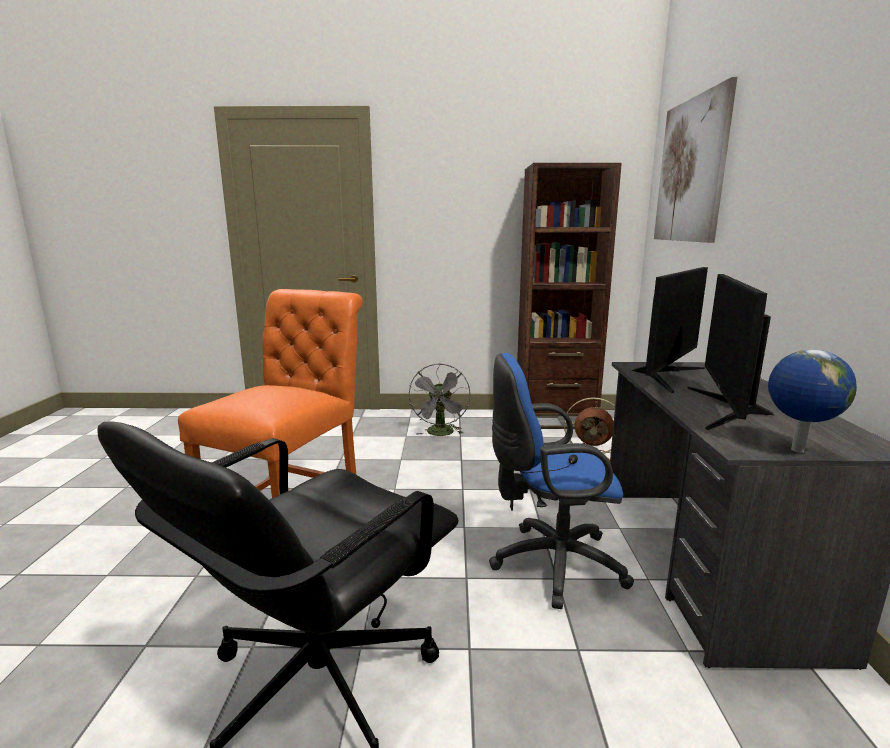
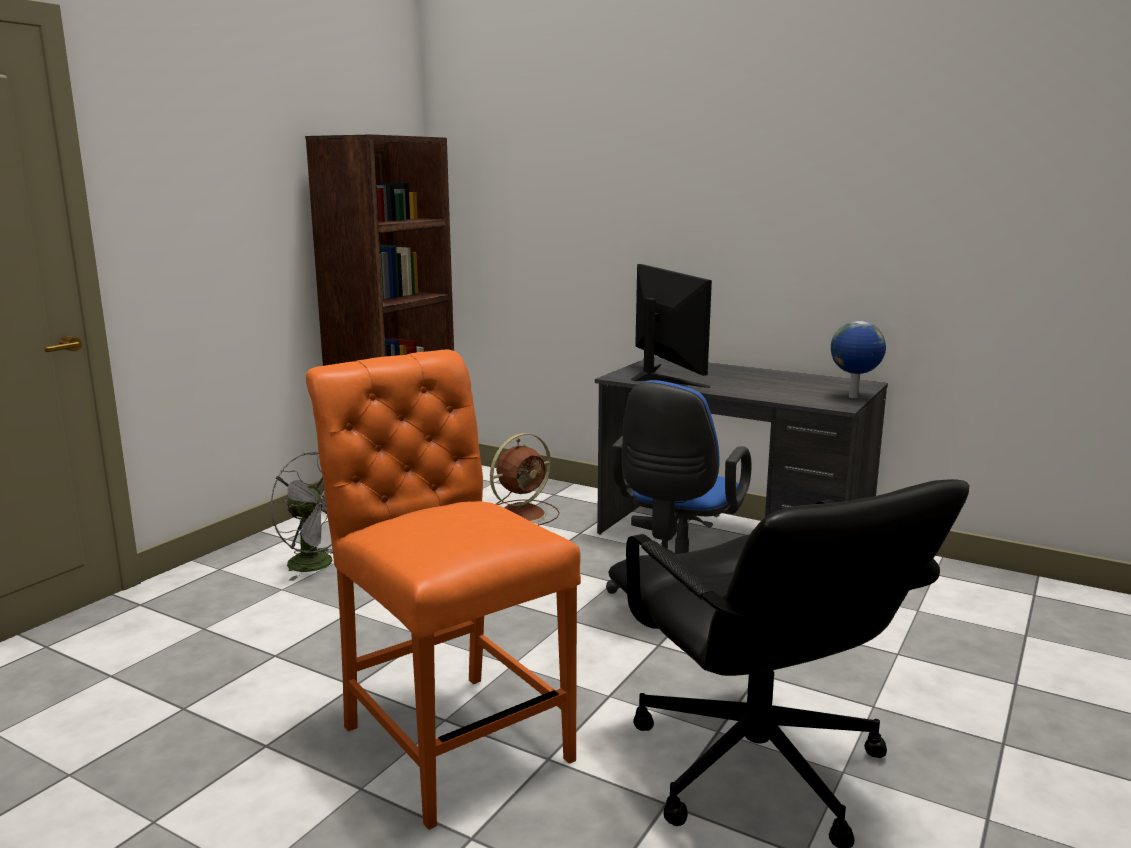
camera: 60 degrees left, 0 degrees up
(691, 171) = (527, 153): picture -> none
(727, 409) = (764, 387): monitor -> none

